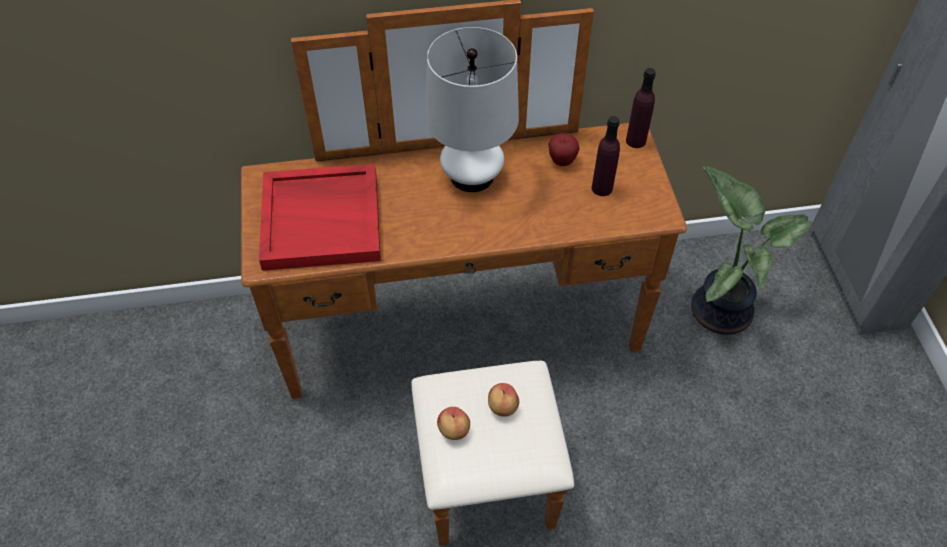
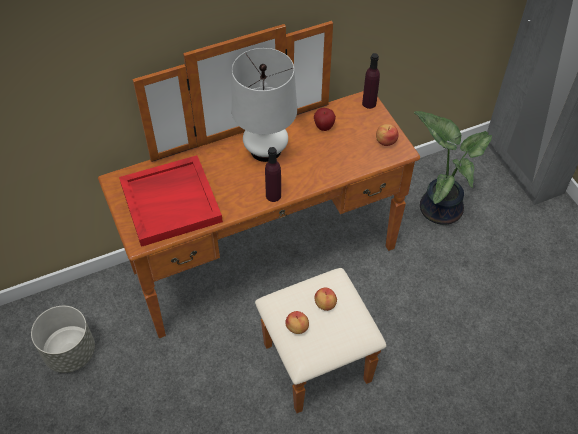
camera: 15 degrees left, 0 degrees up
(178, 389) = (70, 352): none -> grey planter
(602, 188) = (356, 140): purple bottle -> purple bottle (273, 195)
(643, 197) = (386, 141): none -> apple

